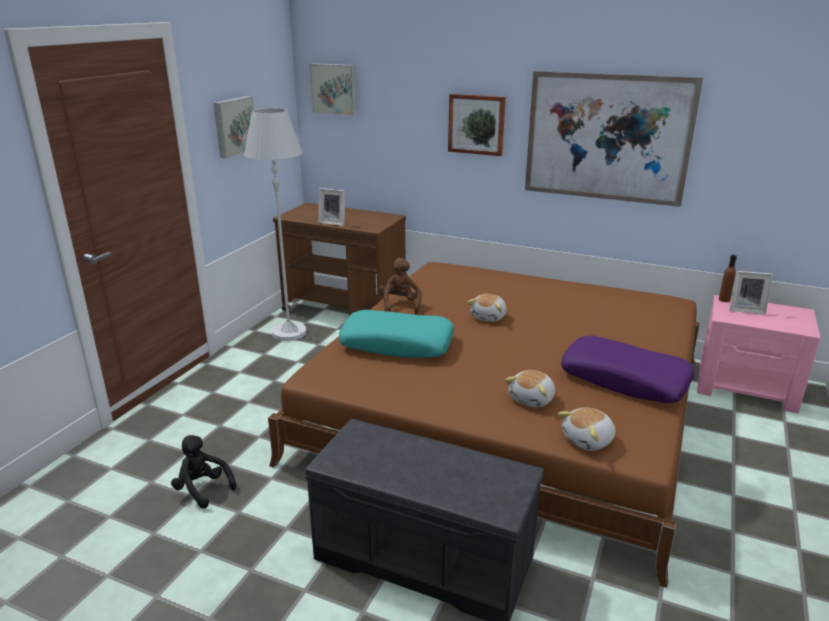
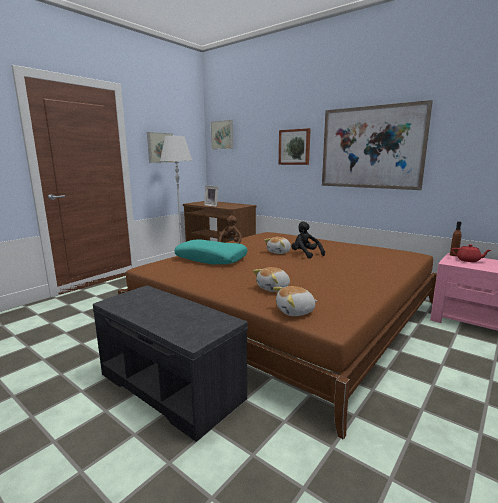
camera: 15 degrees right, 10 degrees down
(202, 489) = (73, 330): black plush toy -> black plush toy (305, 254)
(625, 380) = (349, 286): purple pillow -> none
(746, 309) = (468, 260): picture frame -> red teapot

